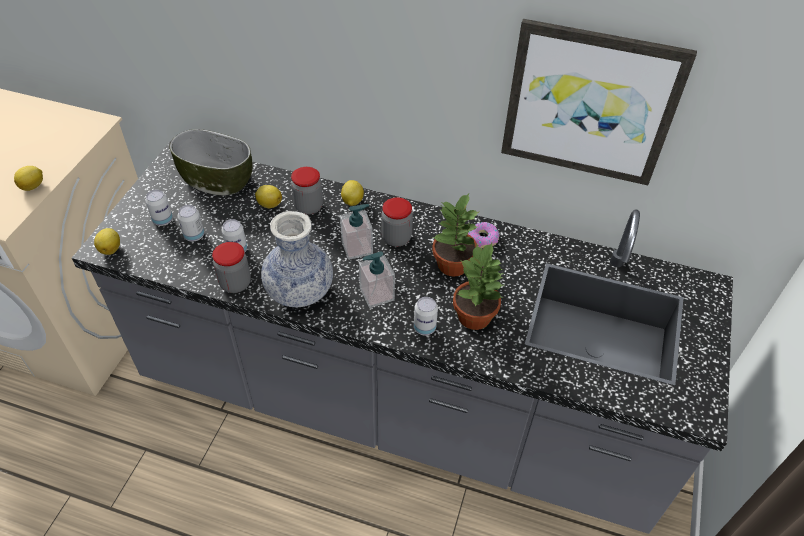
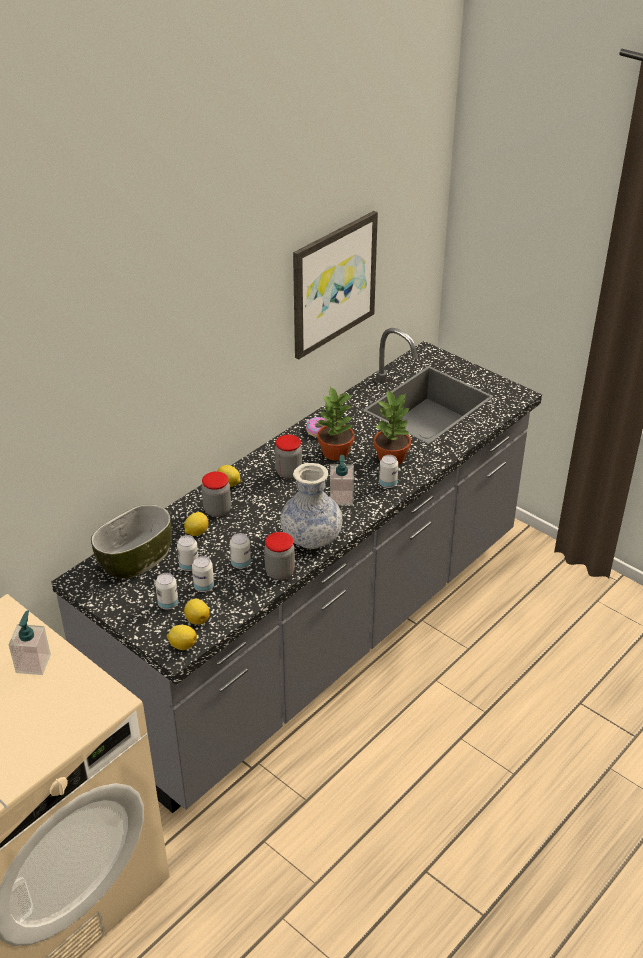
camera: 65 degrees left, 10 degrees down
(33, 186) = (72, 672): lemon -> lemon (197, 619)
(220, 216) = (189, 566): none -> can
(357, 248) = (285, 495): soap dispenser -> soap dispenser (33, 663)

